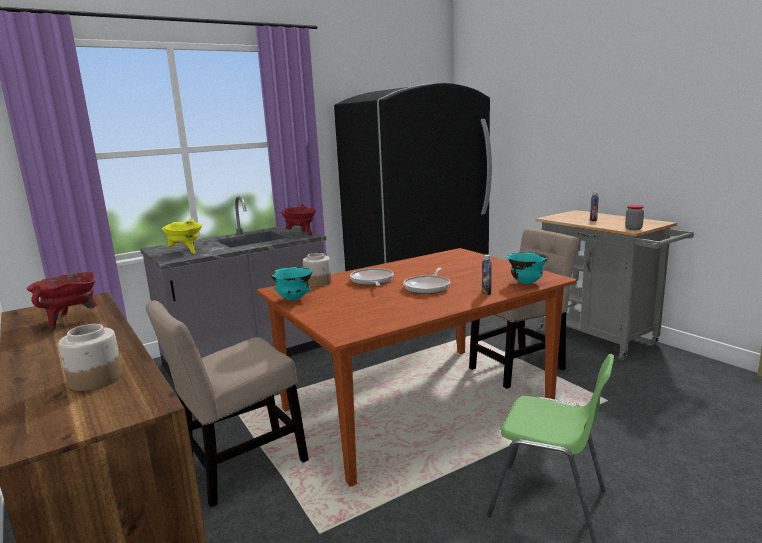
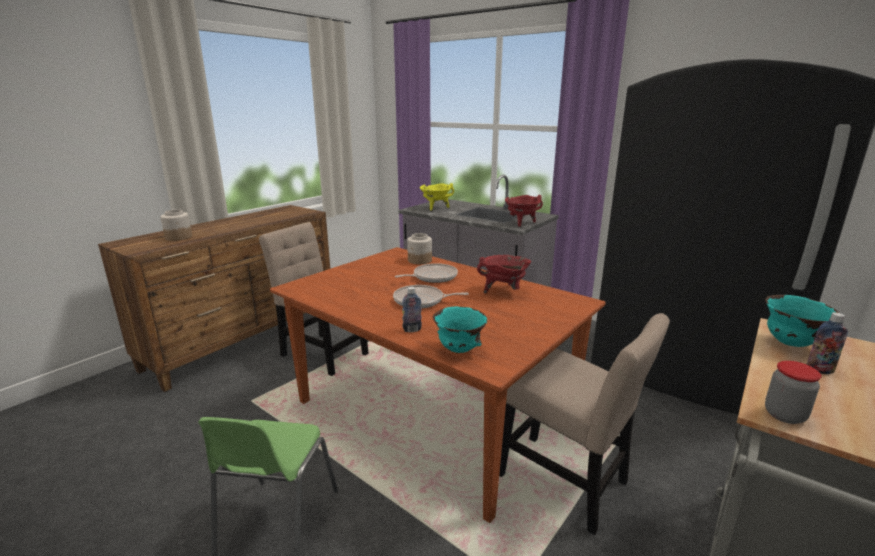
camera: 70 degrees right, 5 degrees up
(71, 320) = (271, 216): red cooking pot -> red cooking pot (504, 291)
(294, 299) = (372, 261): turquoise bowl -> turquoise bowl (791, 344)

